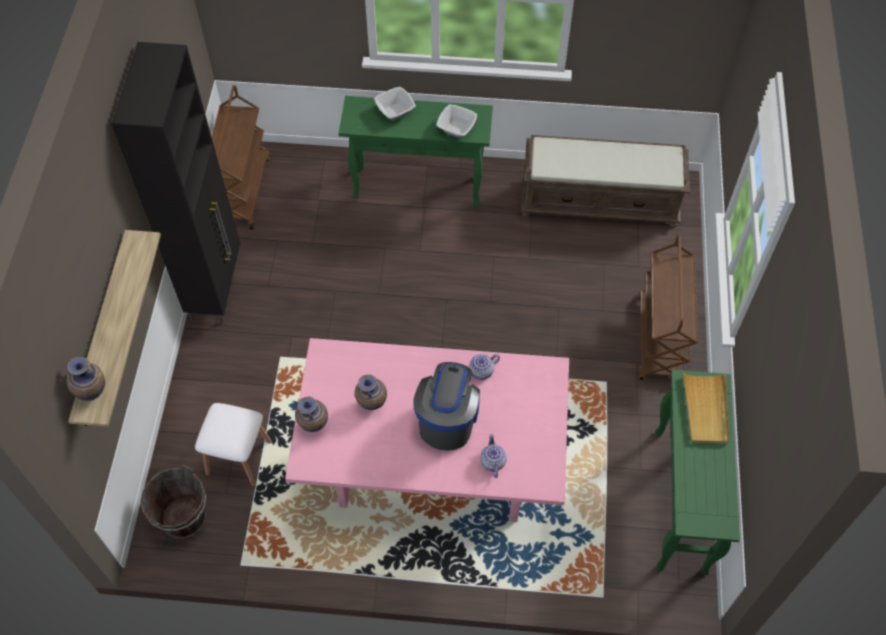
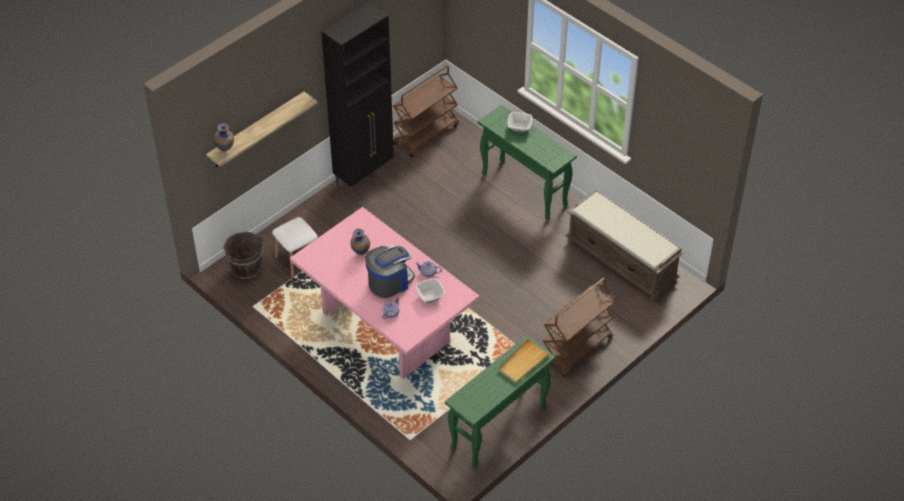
camera: 40 degrees right, 10 degrees down
(313, 426) = (324, 244): vase -> none
(456, 129) = (542, 155): bowl -> bowl (429, 296)

